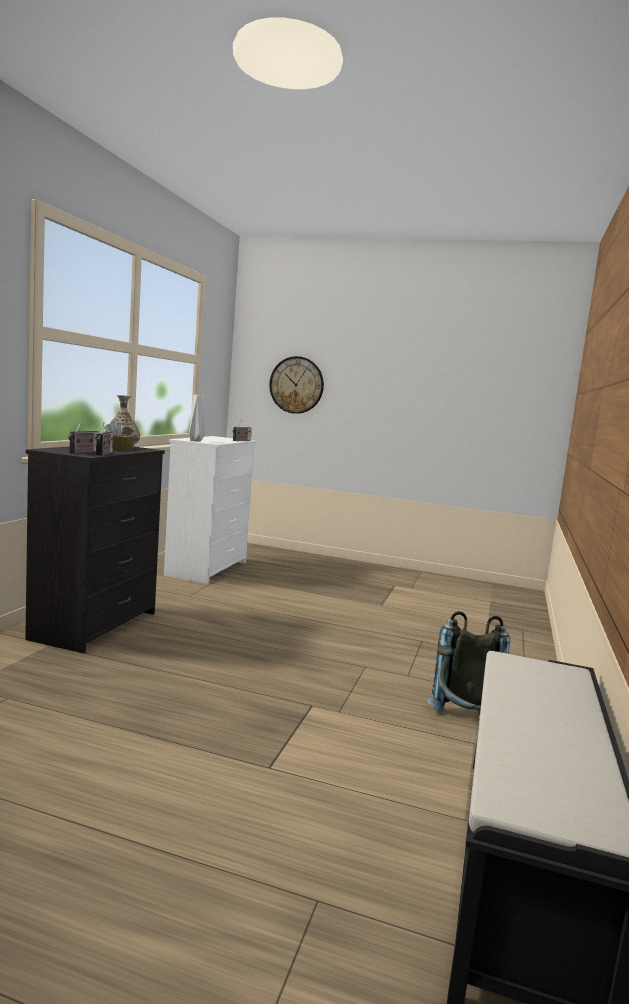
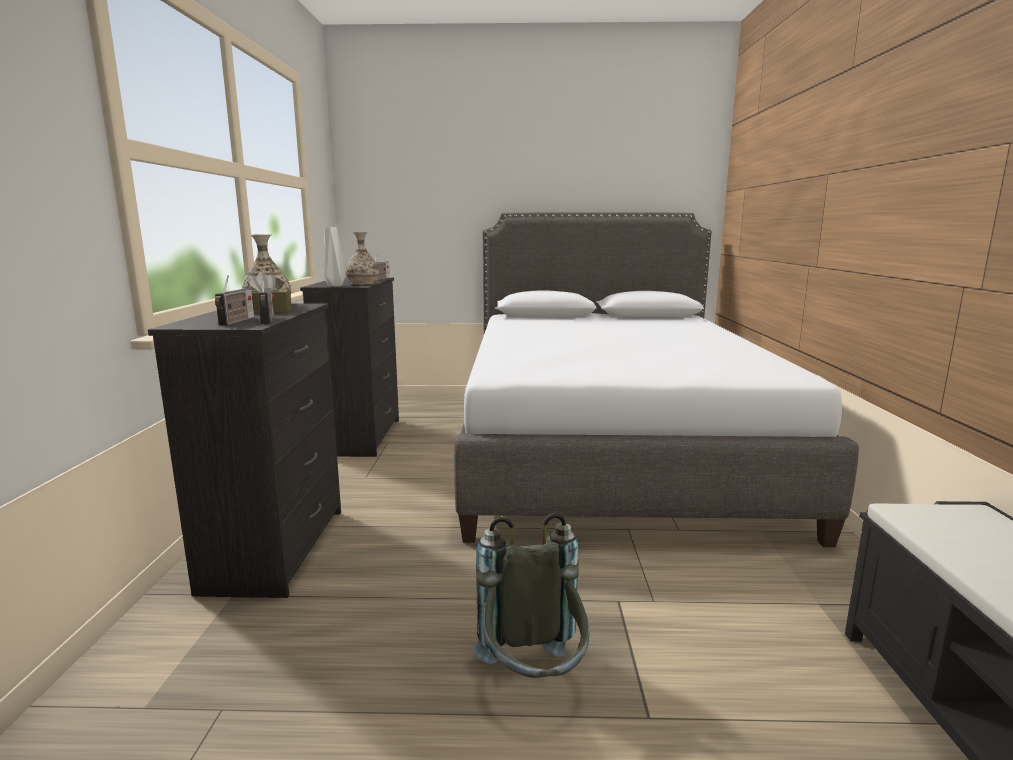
camera: 15 degrees left, 5 degrees up
(208, 568) = (362, 436): white dresser -> black dresser
(220, 442) = (362, 283): none -> vase
(296, 385) = (419, 206): wall clock -> none
(405, 612) = (608, 449): none -> grey bed
(466, 726) = (791, 582): grey backpack -> grey backpack (533, 680)

